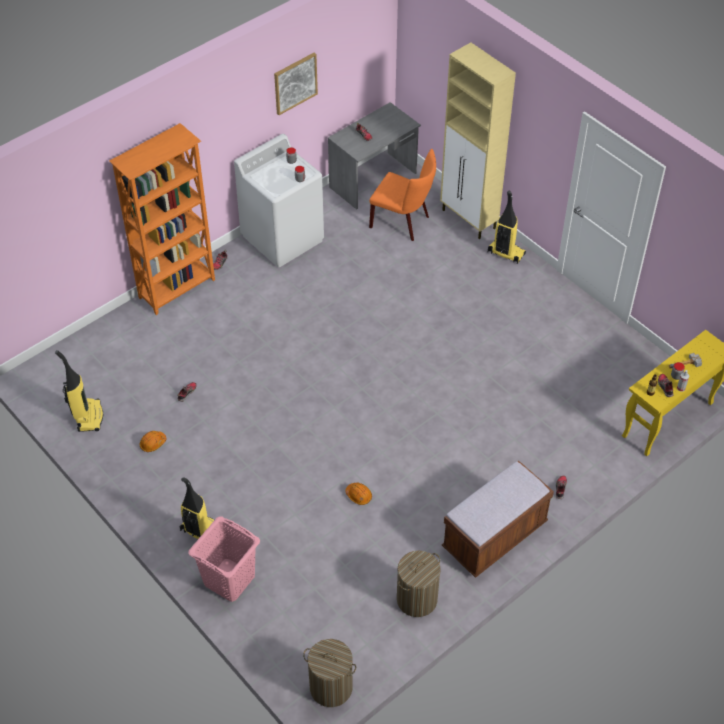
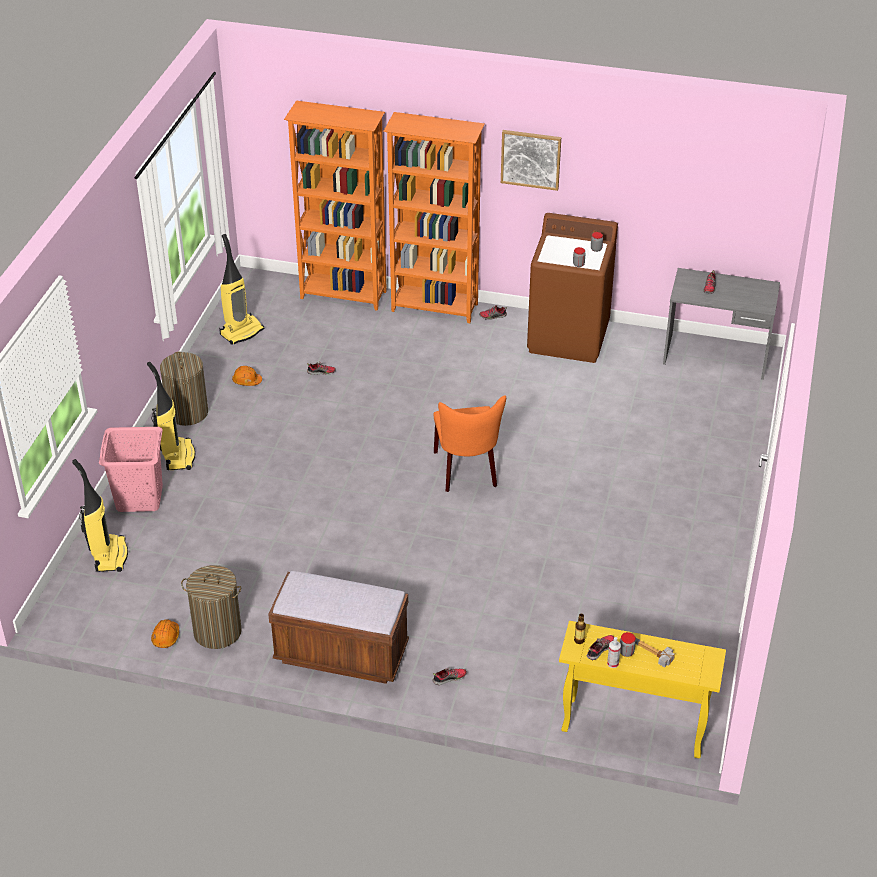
camera: 55 degrees right, 10 degrees down
(108, 332) = (344, 296): none -> orange bookcase
(283, 238) = (569, 337): white washing machine -> brown washing machine
(295, 83) = (646, 172): picture -> picture (531, 159)
(331, 687) = (73, 618): laundry basket -> laundry basket (187, 412)
(359, 495) = (305, 534): orange hard hat -> orange hard hat (166, 637)
(403, 222) = (684, 402): orange chair -> orange chair (467, 472)
(469, 220) = (745, 445): beige cabinet -> none
(505, 253) = (730, 492): vacuum cleaner -> vacuum cleaner (109, 555)

